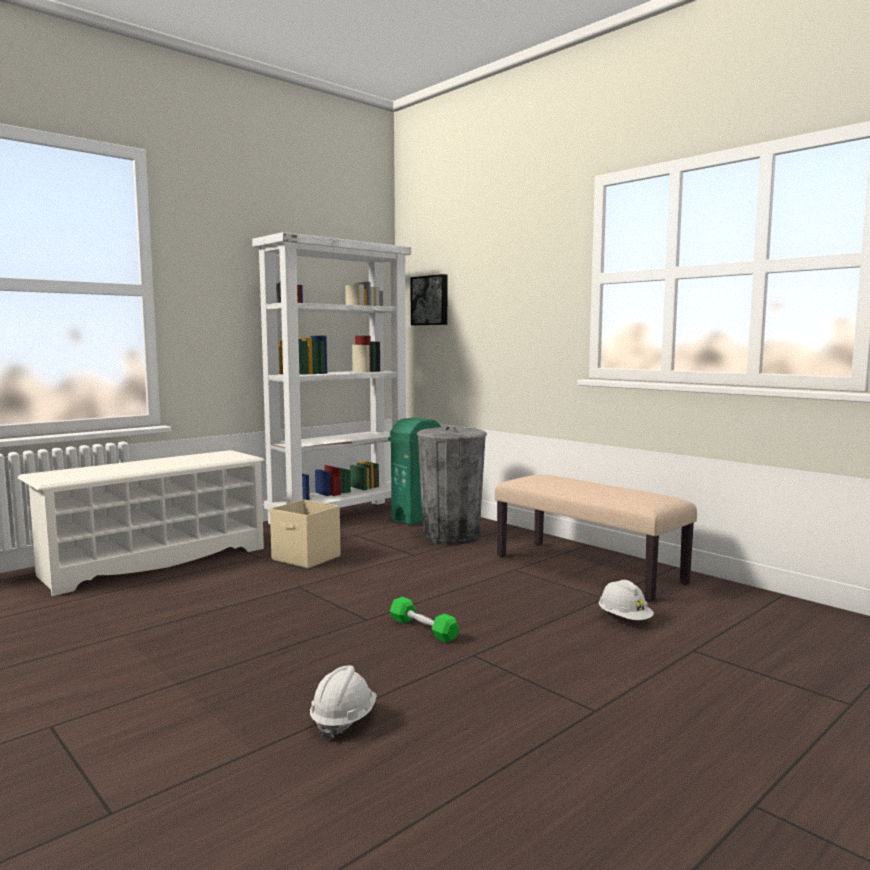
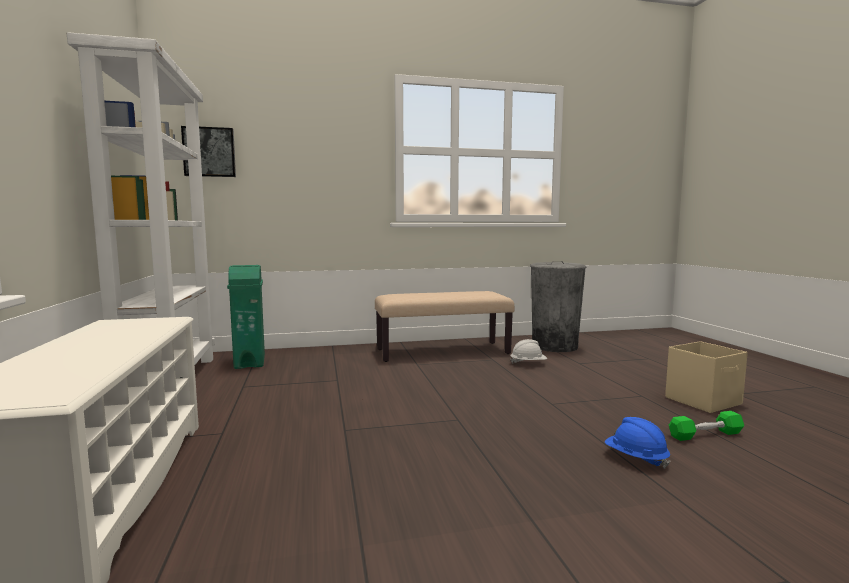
camera: 60 degrees left, 0 degrees up
(306, 558) = (270, 414): beige storage box -> beige storage box (704, 401)
(343, 720) = (635, 458): white hard hat -> blue hard hat
(423, 629) = (495, 407): green dumbbell -> green dumbbell (705, 435)
(451, 536) = (317, 363): grey trash can -> grey trash can (554, 346)

